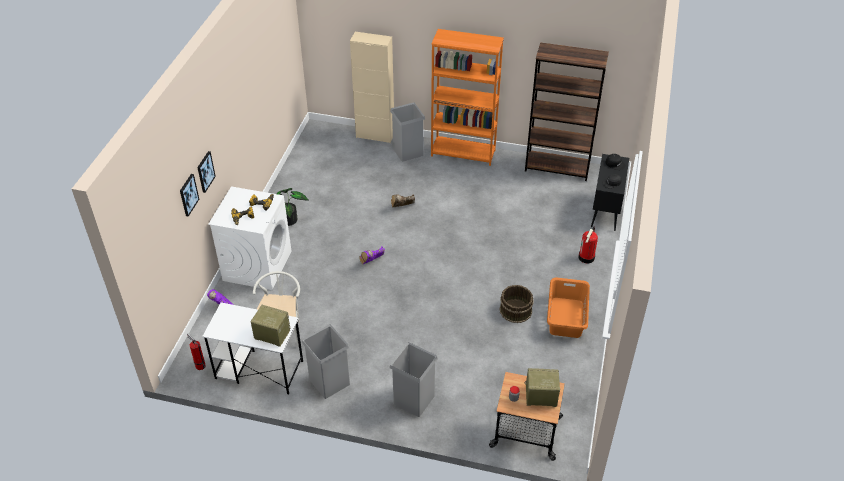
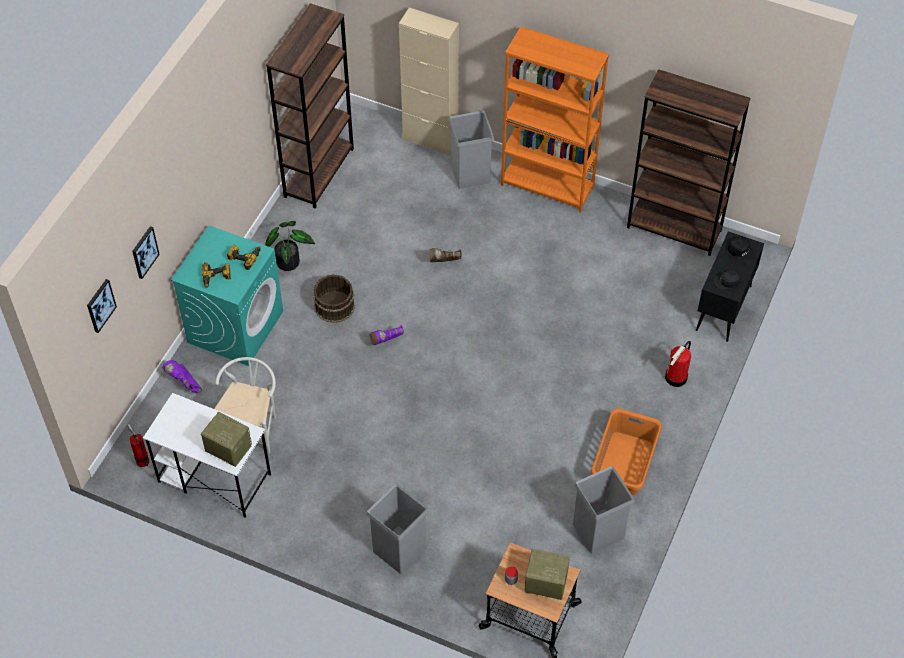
camera: 10 degrees right, 10 degrees up
(205, 171) = (171, 217): picture -> picture (100, 305)
(257, 265) = (235, 326): white washing machine -> turquoise washing machine
(300, 163) = (319, 172): none -> brown bookcase
(329, 381) = (299, 508): grey trash can -> grey trash can (598, 530)
(515, 310) = (559, 443): brown bucket -> brown bucket (334, 306)

